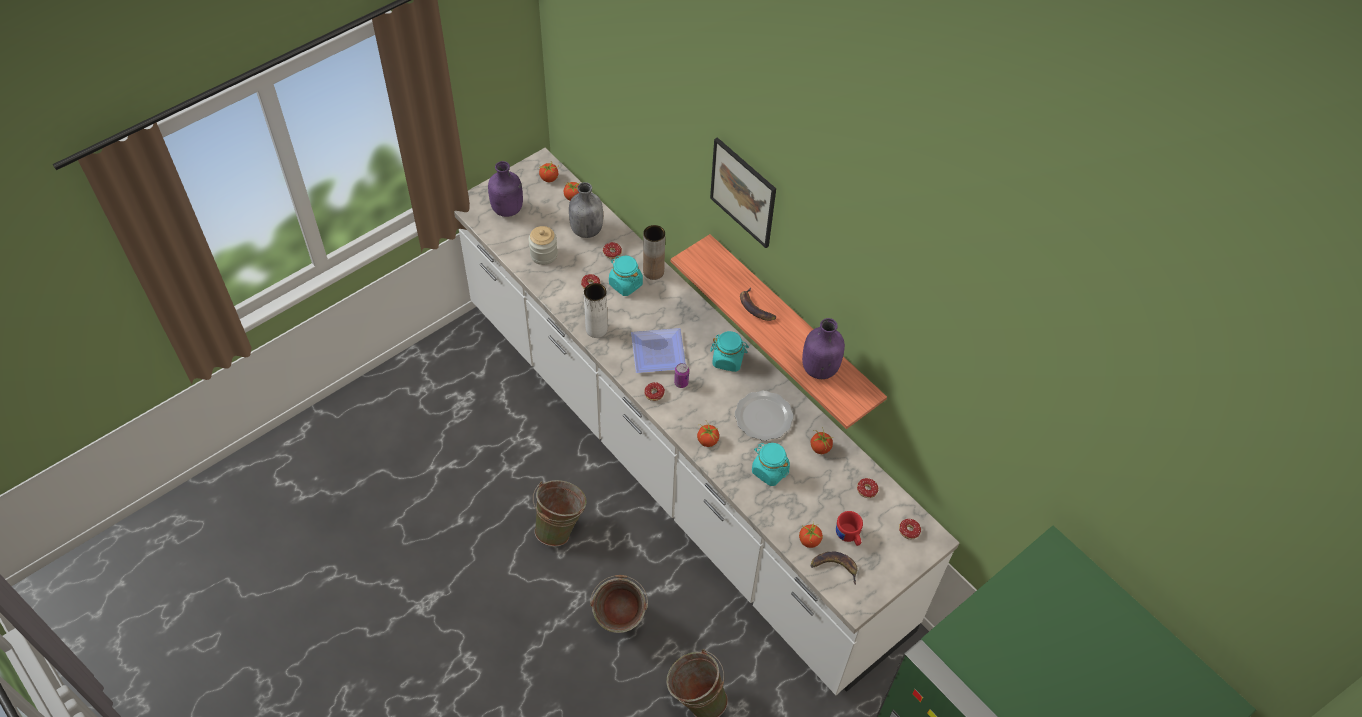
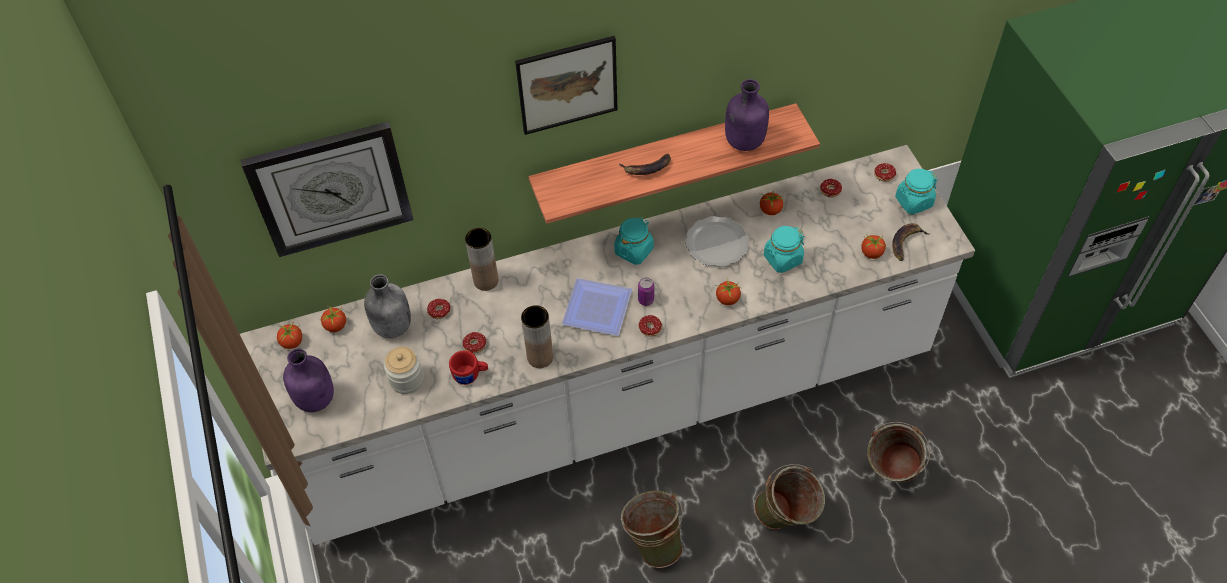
camera: 65 degrees left, 0 degrees up
(596, 329) = (540, 357): white vase -> brown vase
(609, 108) = (330, 188): none -> wall clock
(625, 284) = (490, 311): turquoise jar -> turquoise jar (913, 202)
(848, 536) = (876, 221): red mug -> red mug (470, 375)

